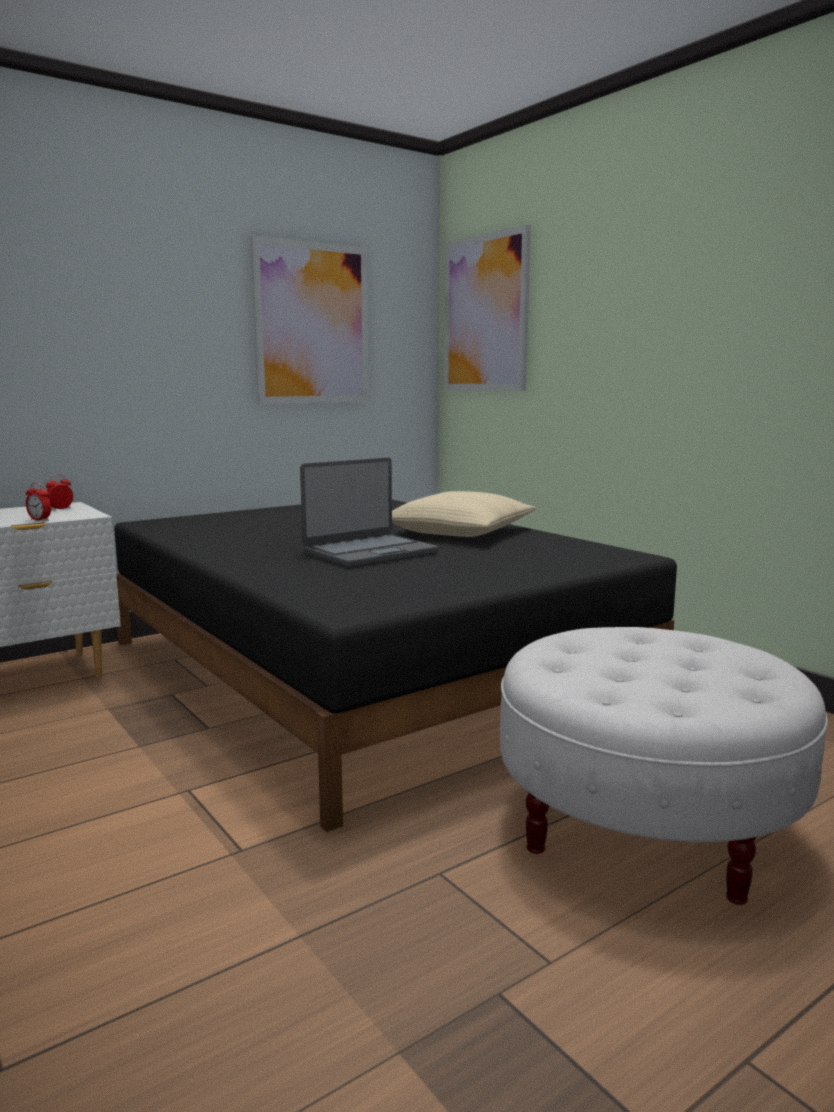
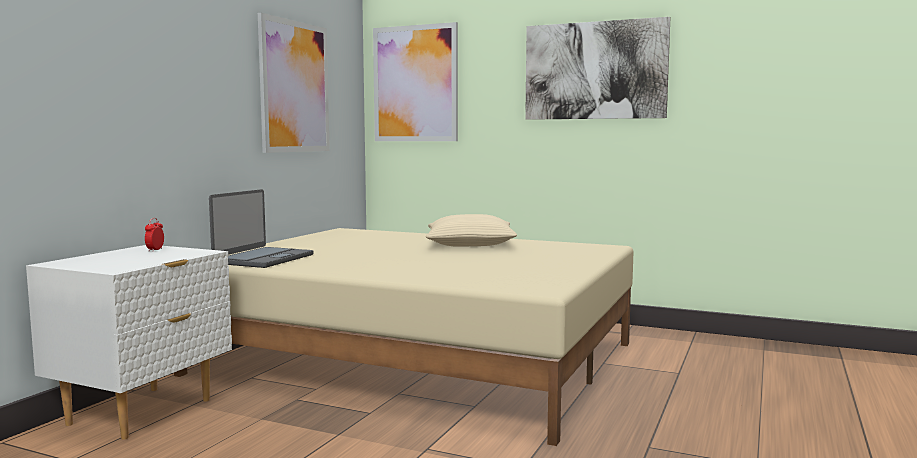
camera: 30 degrees left, 5 degrees down
(39, 520) = (174, 258): alarm clock -> none
(365, 670) = (418, 358): black bed -> beige bed
(370, 553) = (452, 260): laptop -> laptop (263, 259)
(646, 823) = (705, 400): white ottoman -> none
(691, 282) = (594, 70): none -> picture

